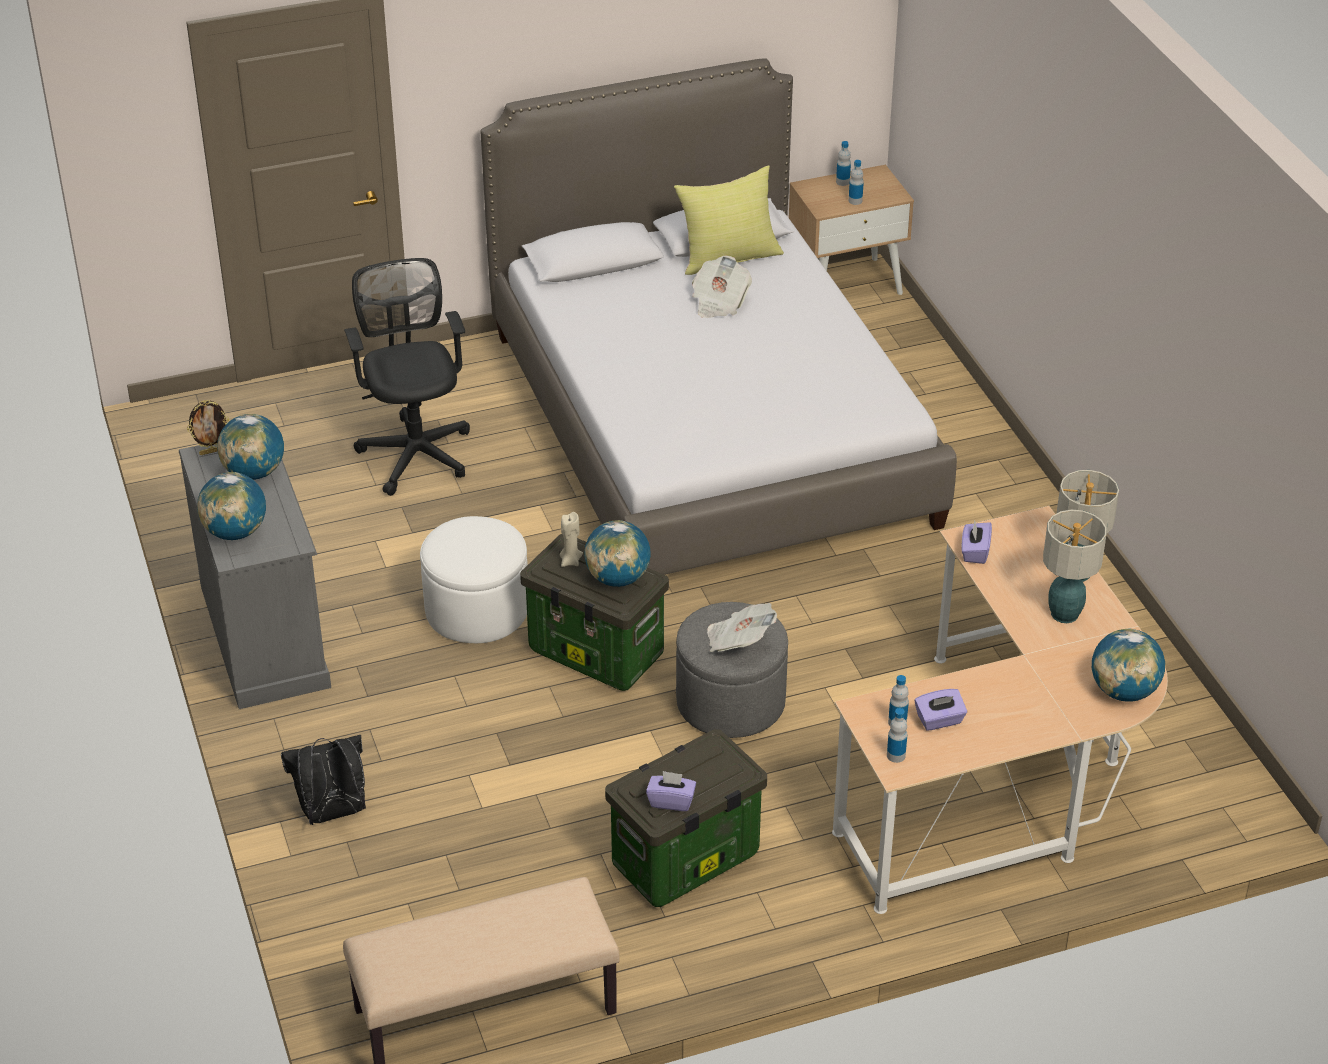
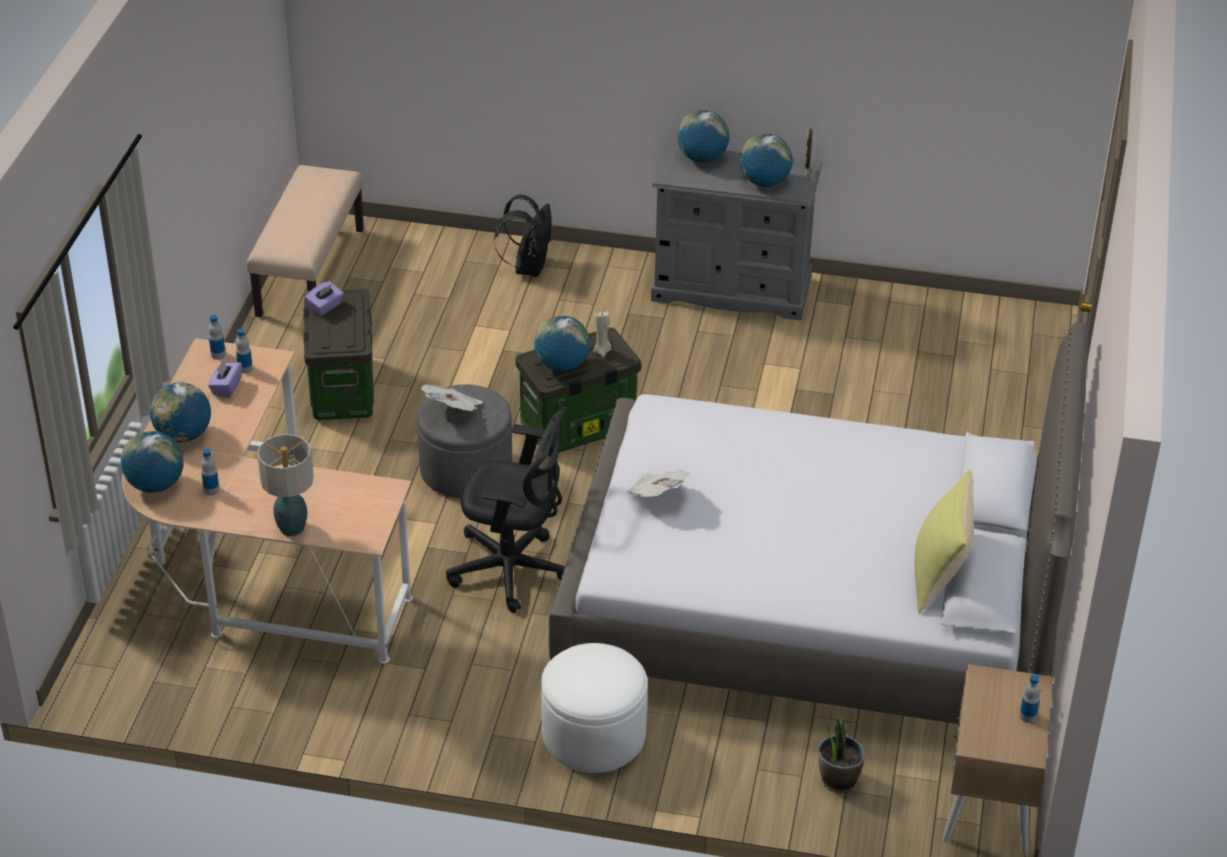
camera: 120 degrees right, 0 degrees up
(415, 451) = (903, 424): black office chair -> black office chair (513, 571)
(477, 609) = (677, 389): white ottoman -> white ottoman (593, 735)
(719, 302) = (865, 538): newspaper -> newspaper (657, 495)
(855, 201) = (982, 708): bottle -> bottle (211, 490)
(894, 354) = (838, 779): none -> potted plant
(975, 552) = (368, 486): purple tissue box -> none
(1038, 711) = (183, 435): none -> globe
(1064, 614) = (257, 497): table lamp -> none

